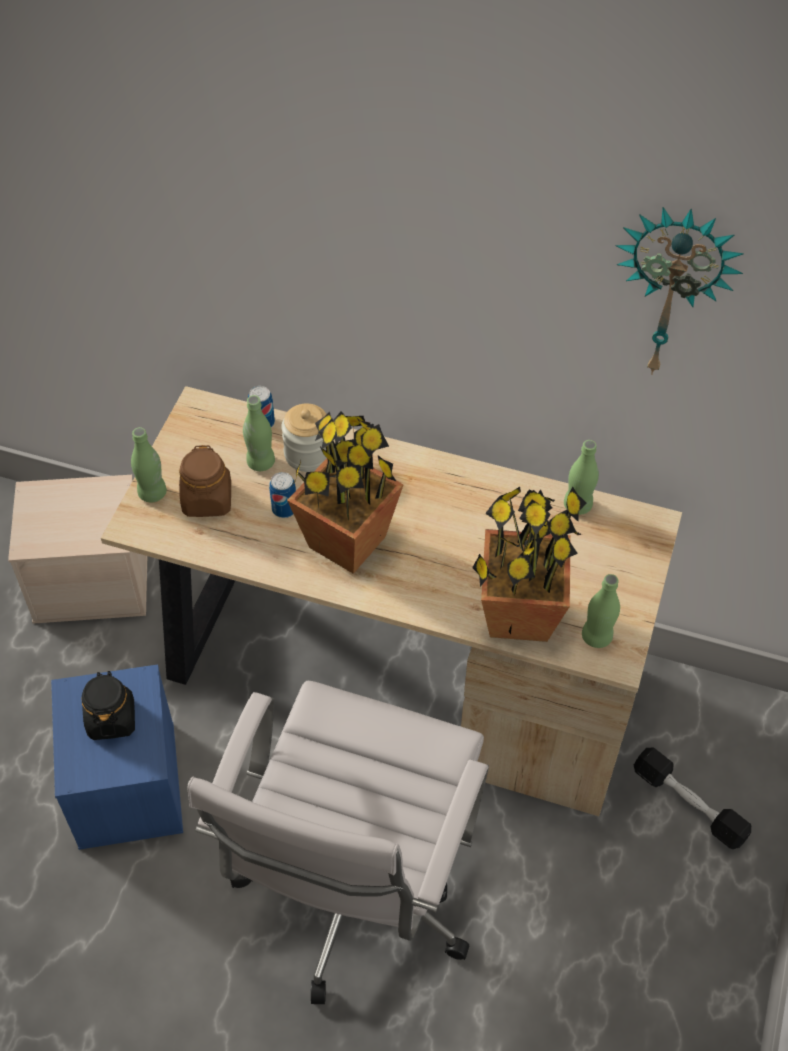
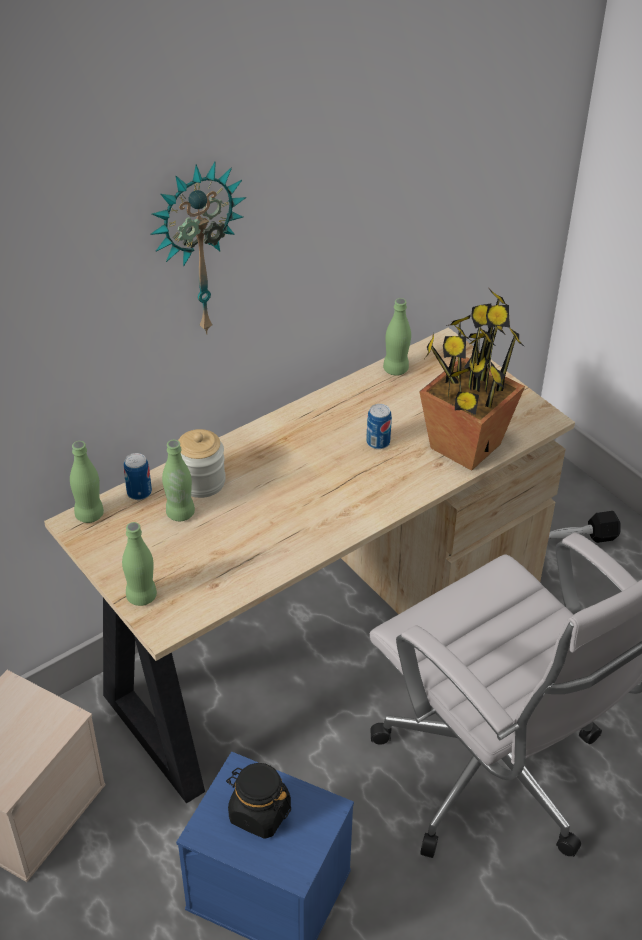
camera: 55 degrees left, 10 degrees down
(207, 500) = (186, 564): brown jar -> none
(284, 509) = (243, 522): can -> can (378, 442)
(346, 541) = (312, 503): potted plant -> none
(596, 637) = (517, 419): green bottle -> green bottle (89, 515)
(671, 290) = (416, 129): wall clock -> wall clock (196, 249)

